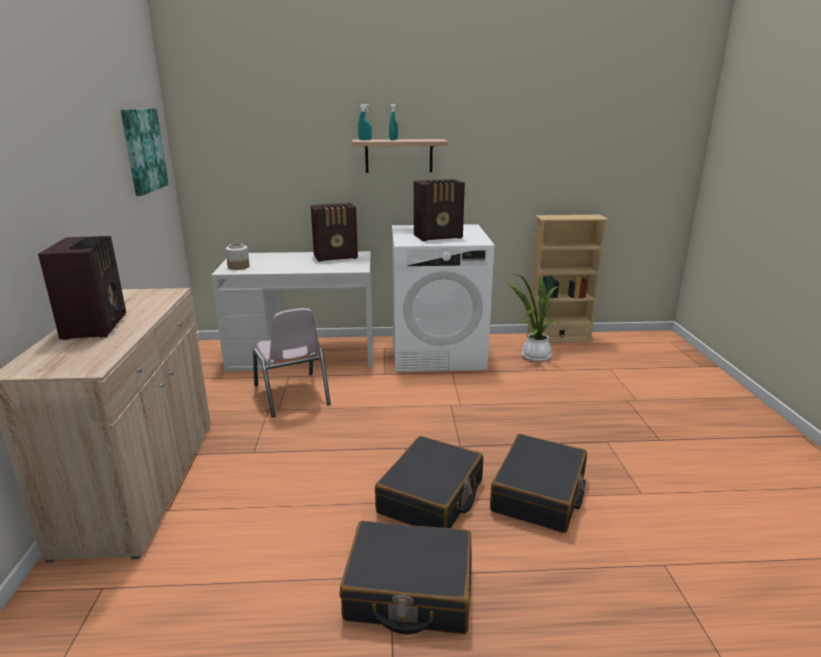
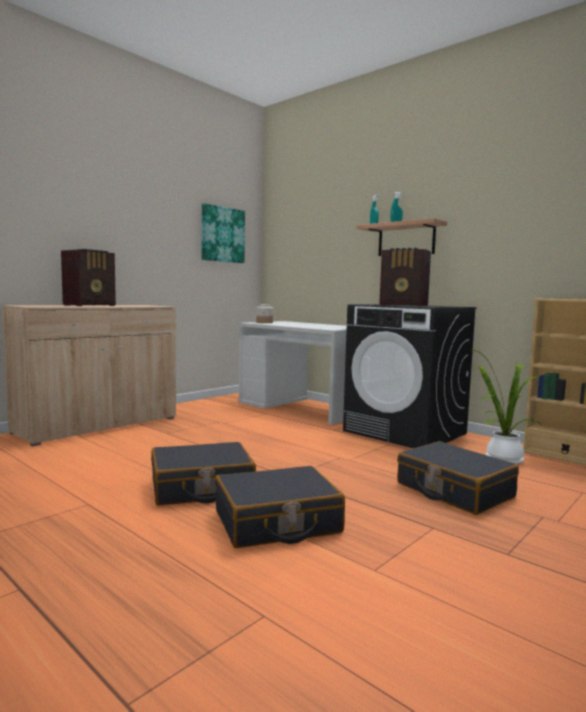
camera: 45 degrees right, 15 degrees down
(292, 395) = (248, 420): pink chair -> none
(336, 257) = (340, 326): radio -> none
(409, 591) = (78, 514): black suitcase -> black suitcase (454, 491)
(438, 353) = (405, 432): white washing machine -> black washing machine

